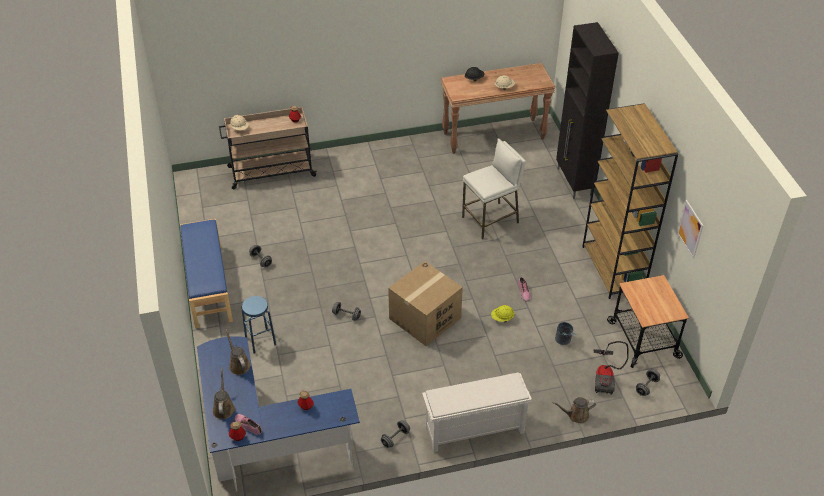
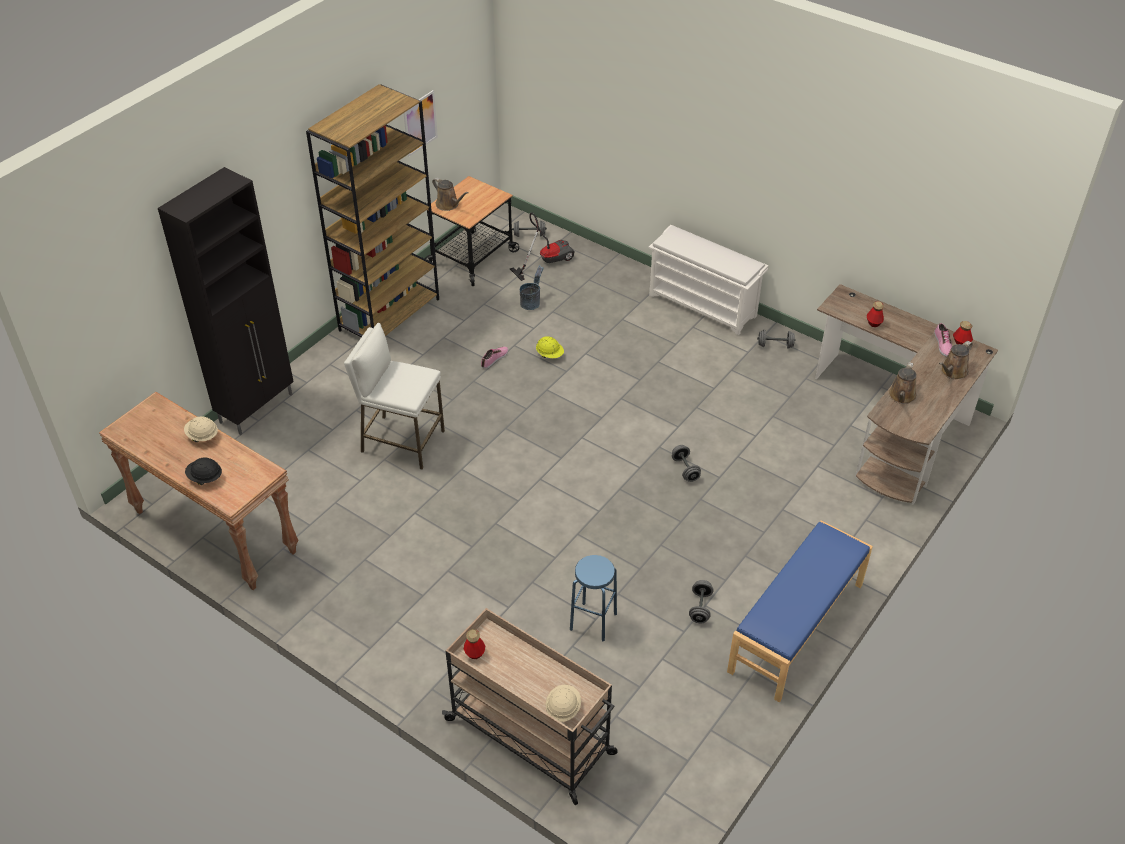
camera: 130 degrees left, 0 degrees up
(260, 341) = (803, 514): blue stool -> blue stool (593, 621)
(264, 442) = (896, 424): blue desk -> brown desk
(425, 318) = (616, 408): cardboard box -> none
(576, 415) = (611, 258): brown watering can -> brown watering can (449, 205)

